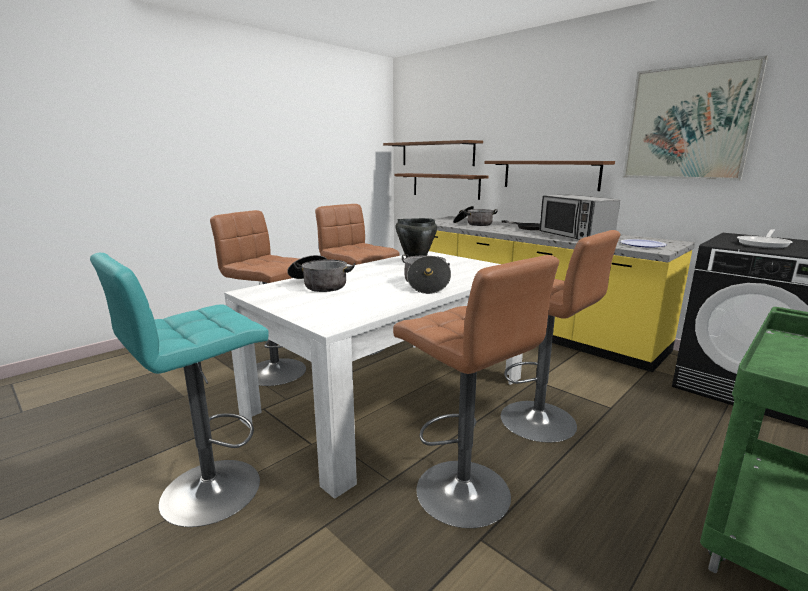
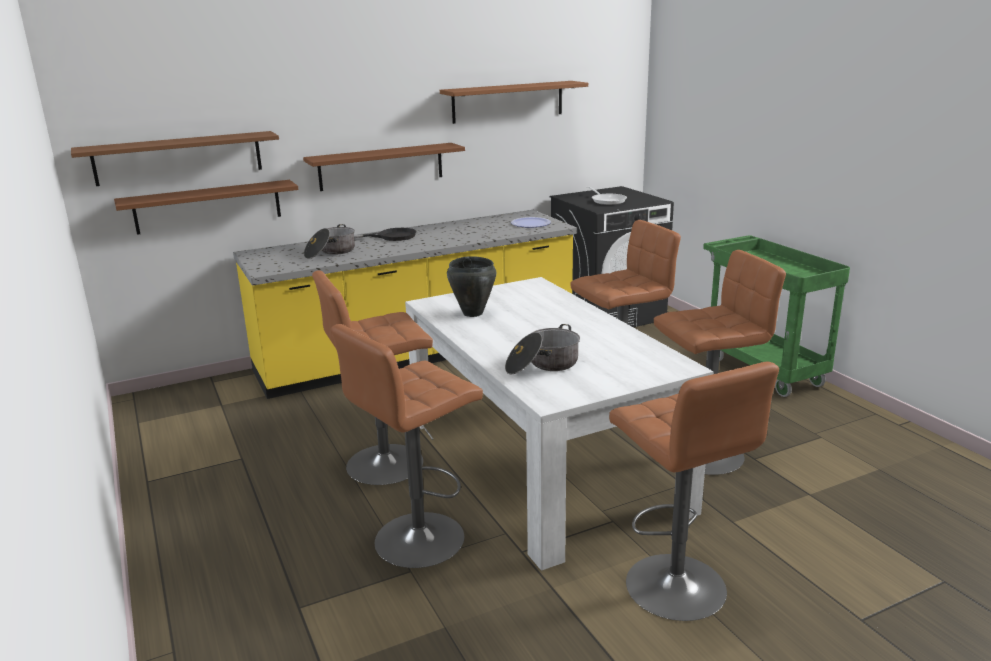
camera: 70 degrees left, 5 degrees up
(209, 491) = (675, 587): turquoise stool -> brown stool
(425, 284) = (572, 320): cooking pot -> none
(574, 236) = (464, 232): microwave -> none
(687, 123) = (508, 101): picture -> brown shelf

